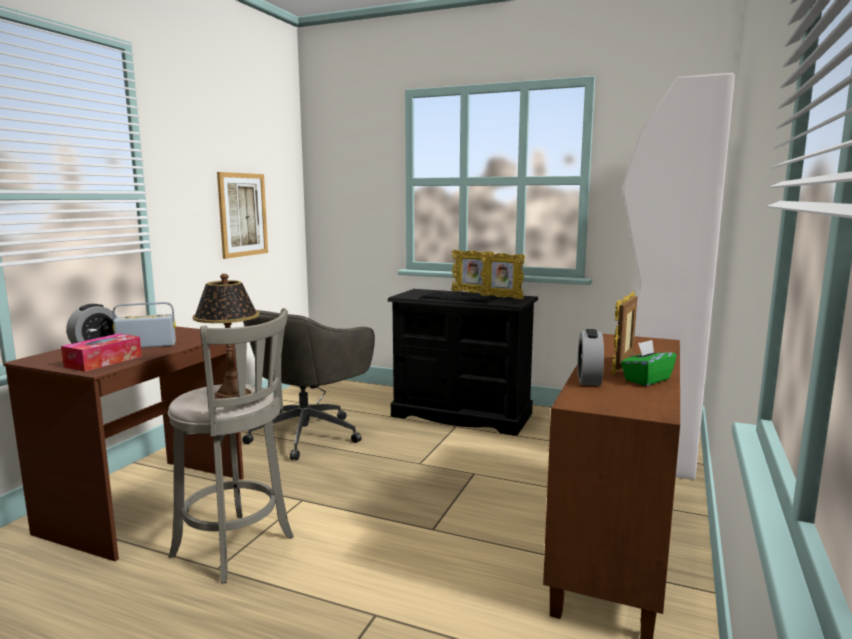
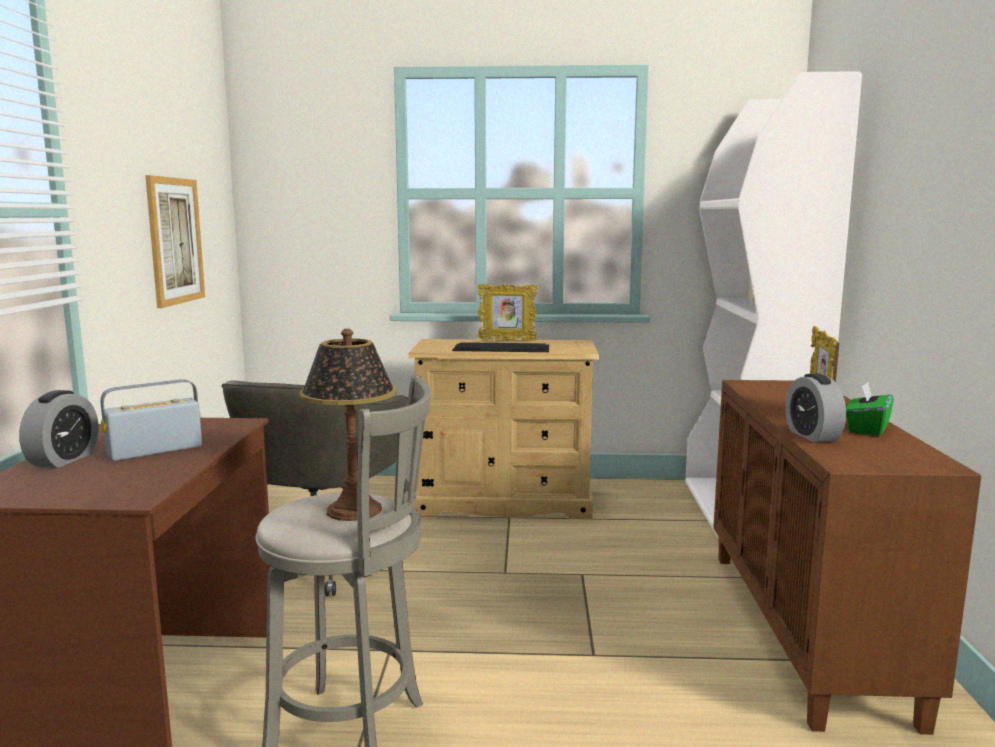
camera: 20 degrees left, 0 degrees up
(103, 361) = (125, 483): tissue box -> none
(462, 415) = (504, 502): black dresser -> beige dresser
(501, 297) = (553, 344): picture frame -> none

